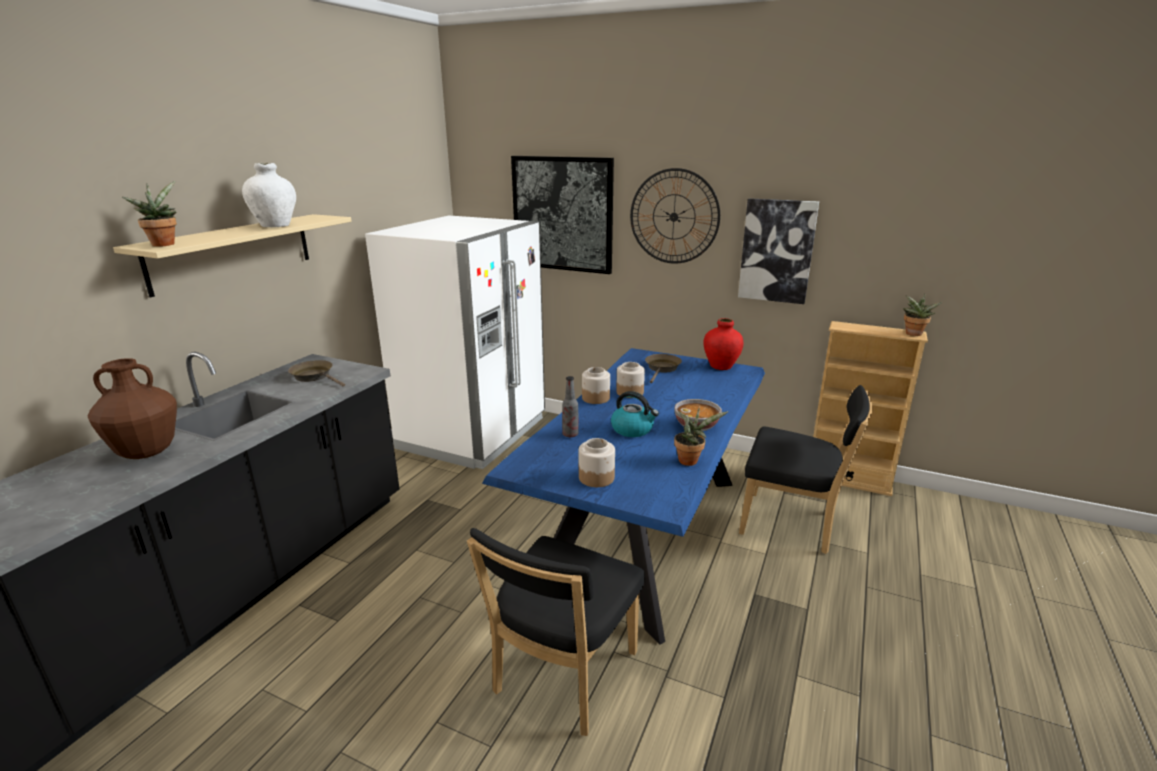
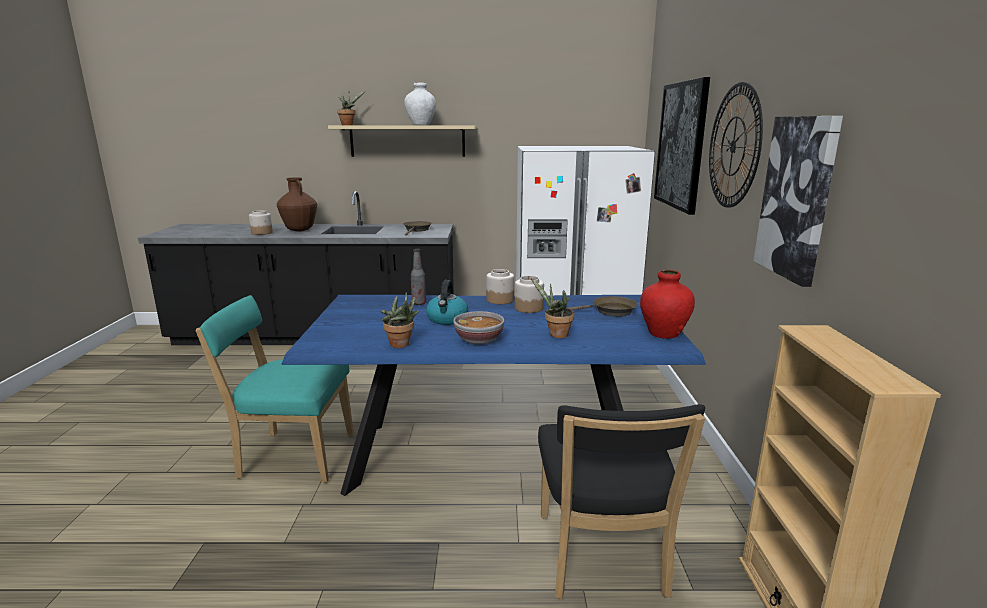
camera: 65 degrees right, 5 degrees down
(561, 677) = (292, 455): black chair -> turquoise chair
(596, 477) = (350, 320): jar -> jar (262, 233)
(913, 334) = (883, 380): potted plant -> potted plant (555, 334)

